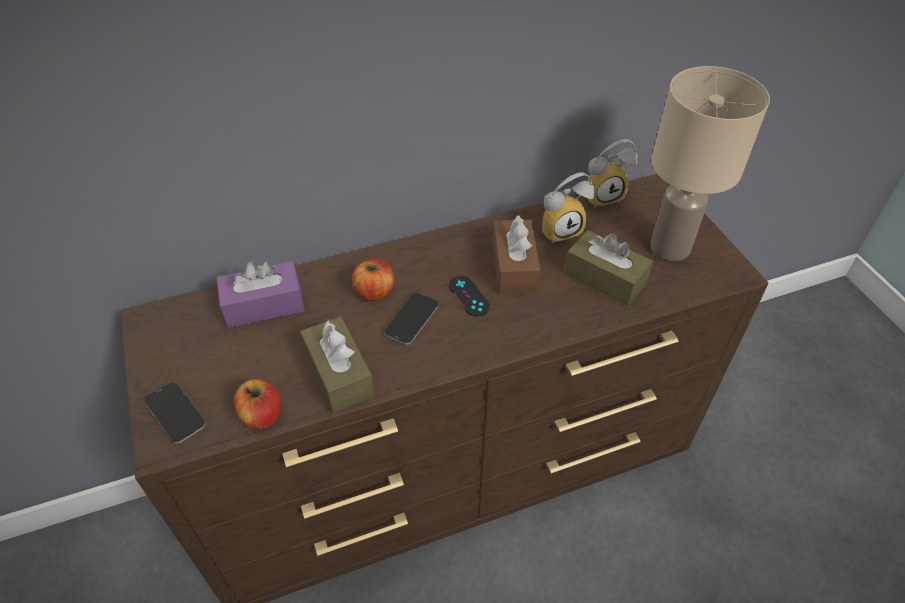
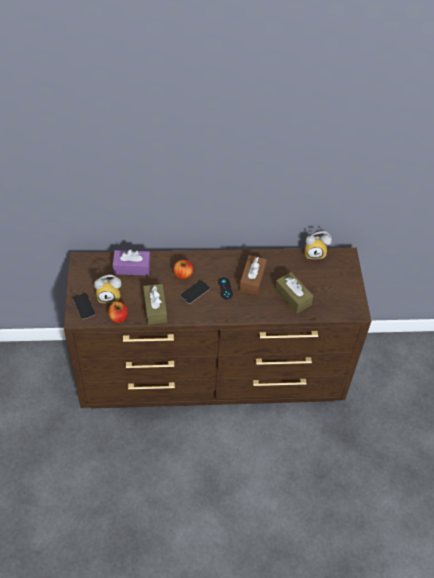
camera: 15 degrees right, 5 degrees up
(560, 229) = (284, 266): alarm clock -> alarm clock (109, 296)
(671, 247) = (334, 290): beige table lamp -> none

